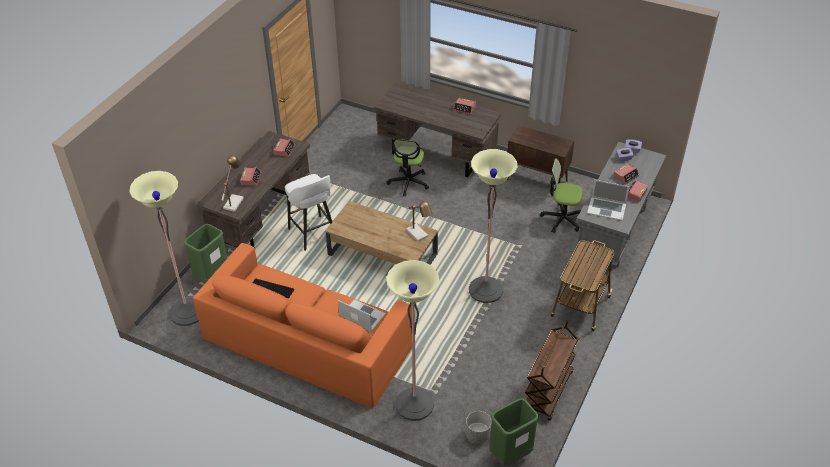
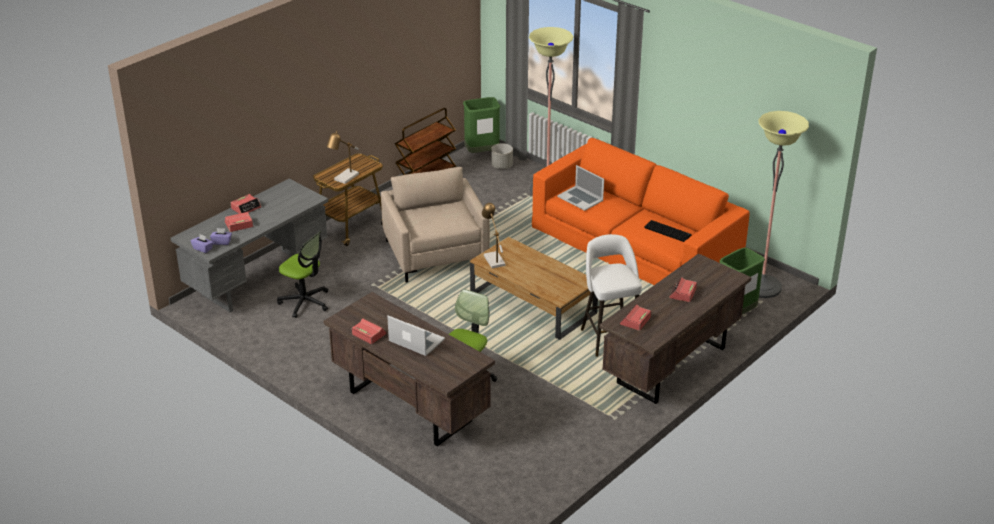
camera: 165 degrees left, 10 degrees down
(234, 201) = (704, 272): table lamp -> table lamp (344, 178)
(485, 290) = (436, 254): floor lamp -> beige armchair
(537, 180) = (299, 349): brown cabinet -> none
(606, 208) = (289, 200): laptop -> laptop (416, 340)

